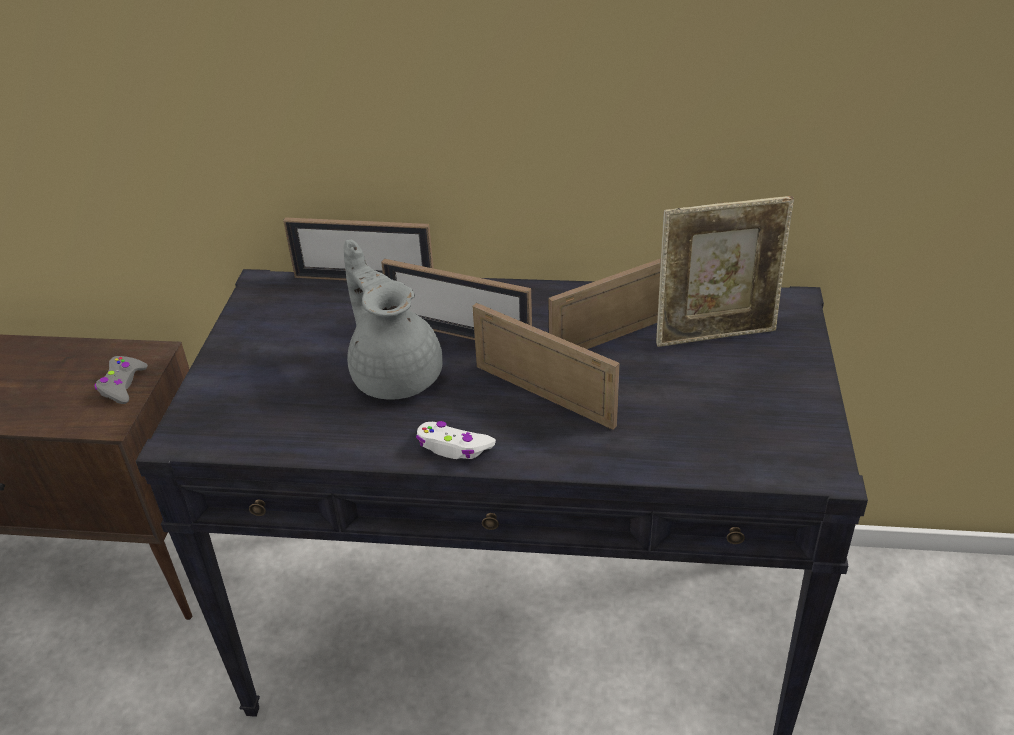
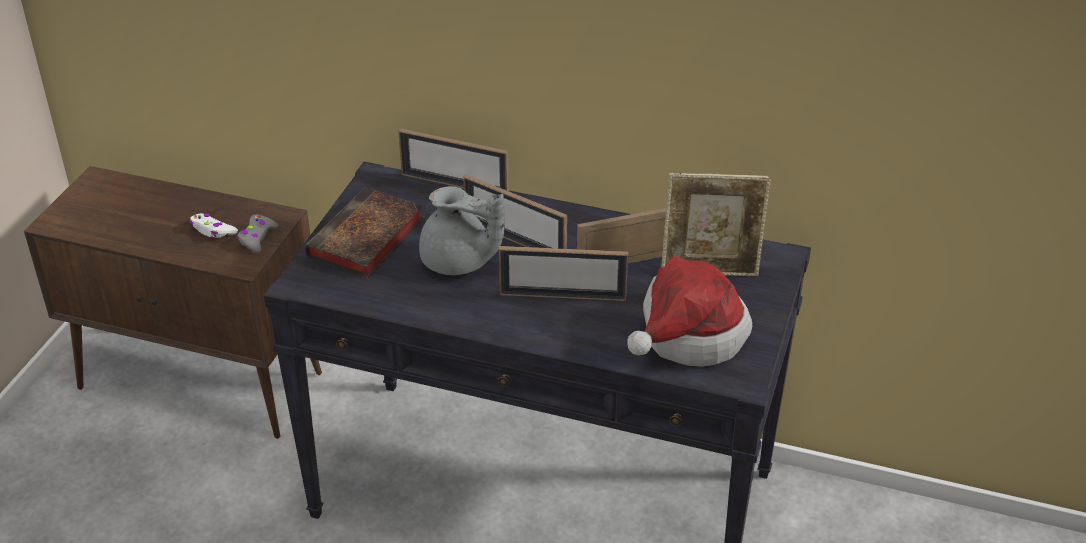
camera: 10 degrees right, 0 degrees up
(265, 364) = (366, 240): none -> book
(395, 373) = (459, 262): grey teapot -> grey teapot turned 135 degrees clockwise
(454, 447) = (486, 322): white game controller -> white game controller (213, 230)
(544, 395) = (563, 296): picture frame -> picture frame turned 135 degrees clockwise
(723, 420) = (687, 335): none -> hat

